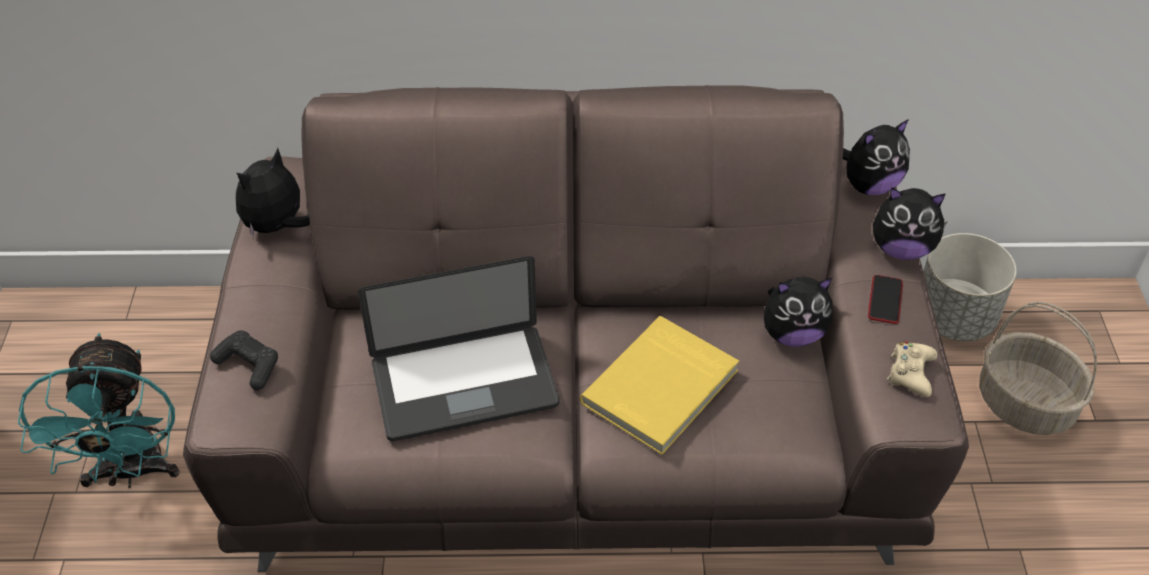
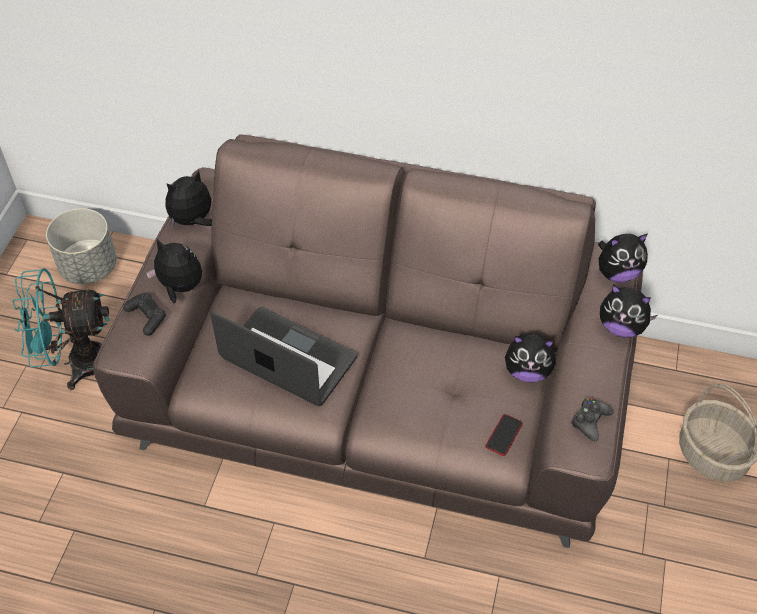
camera: 15 degrees right, 5 degrees up
(131, 472) = (77, 363): turquoise fan -> turquoise fan turned 75 degrees clockwise
(285, 316) = (179, 287): none -> plush toy
(464, 384) = (288, 358): laptop -> laptop turned 150 degrees counterclockwise
(662, 388) = (421, 391): yellow book -> none
(885, 300) = (593, 363): phone -> phone (504, 435)
(910, 373) = (590, 421): beige game controller -> black game controller
(954, 317) = (684, 376): grey planter -> grey planter (89, 267)

